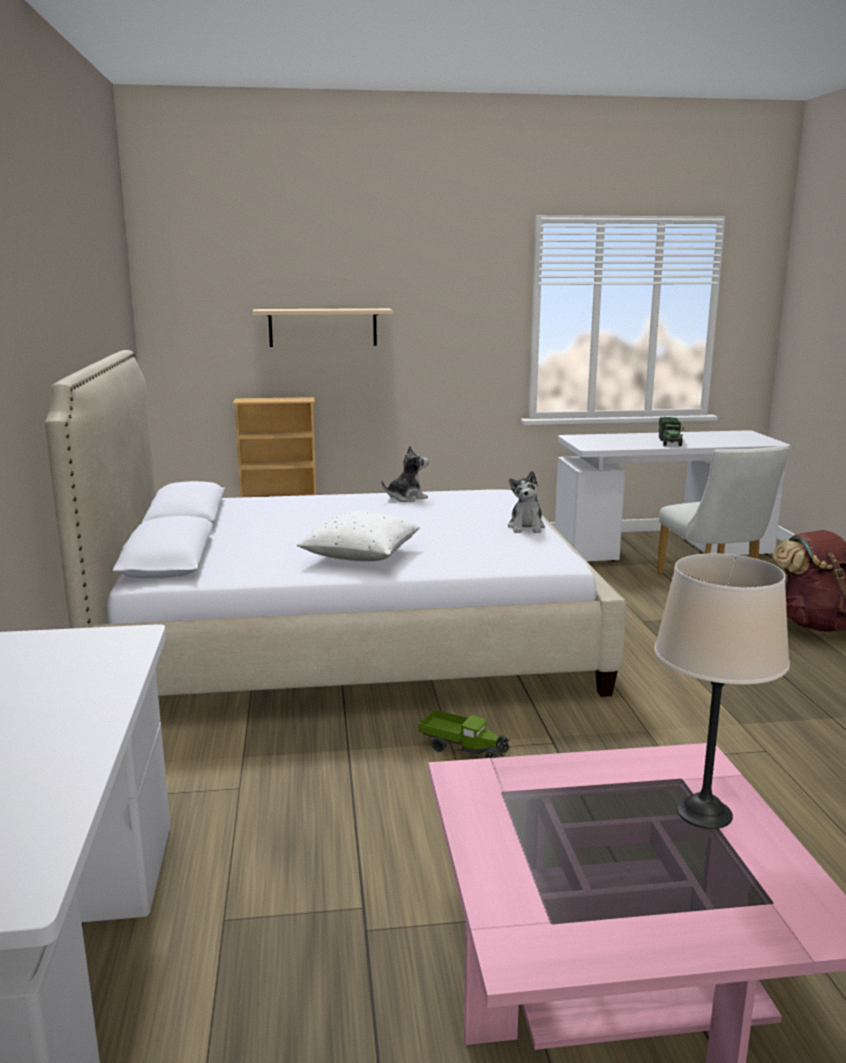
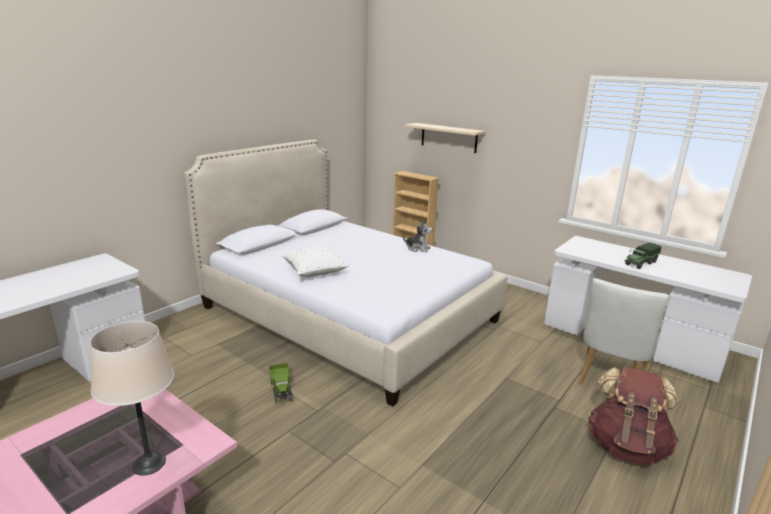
camera: 45 degrees right, 5 degrees up
(526, 527) = (425, 287): plush toy -> none

